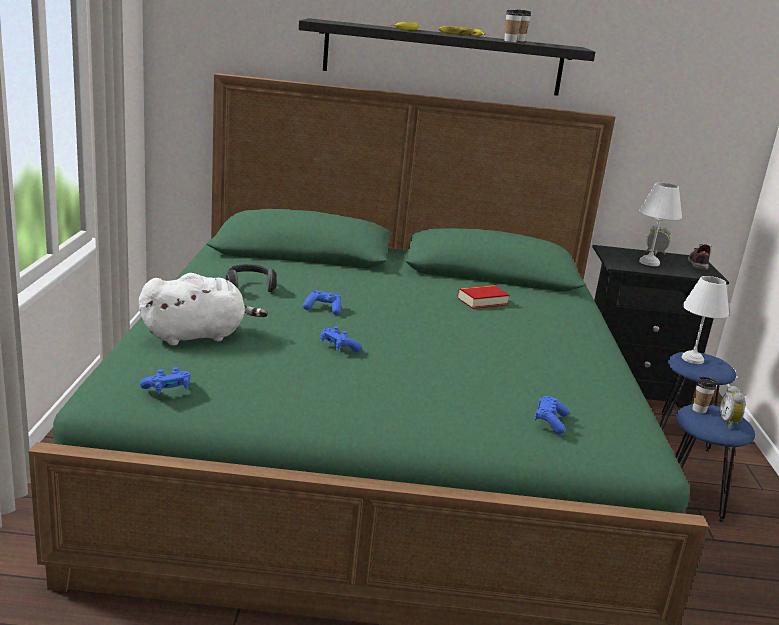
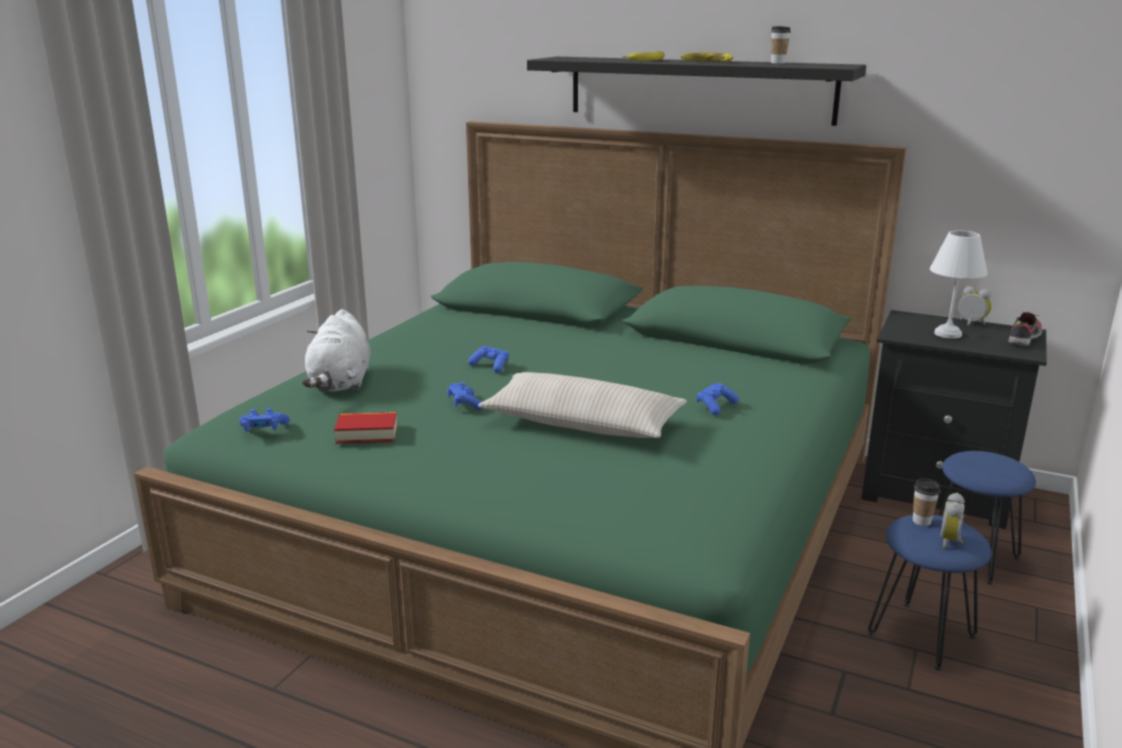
camera: 25 degrees right, 0 degrees up
(198, 335) = (340, 383): white plush toy -> white plush toy turned 90 degrees clockwise
(249, 287) = (437, 341): headphones -> none
(454, 356) = (582, 423): none -> beige pillow
(482, 301) = (682, 369): book -> book (367, 433)
(510, 41) = (754, 64): cup -> none
(550, 422) = (619, 501): blue game controller -> blue game controller (716, 406)
(692, 359) = (975, 460): white table lamp -> none

